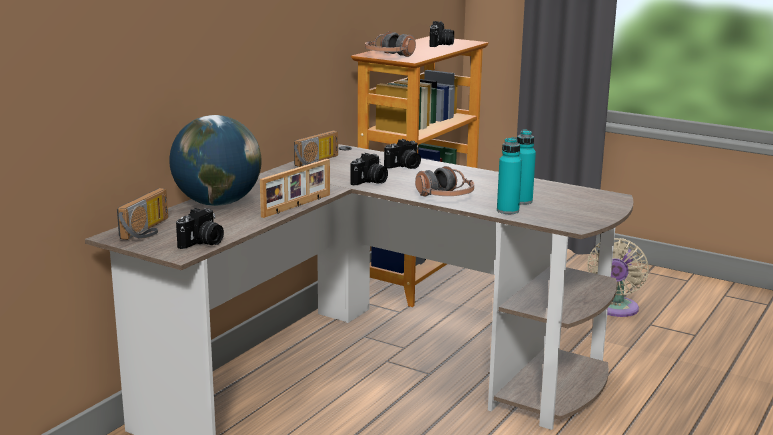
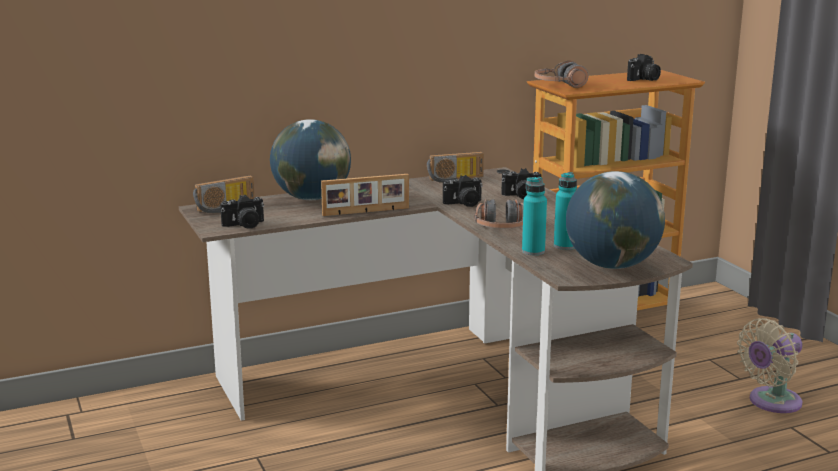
camera: 35 degrees right, 0 degrees up
(585, 209) = (611, 266): none -> globe

